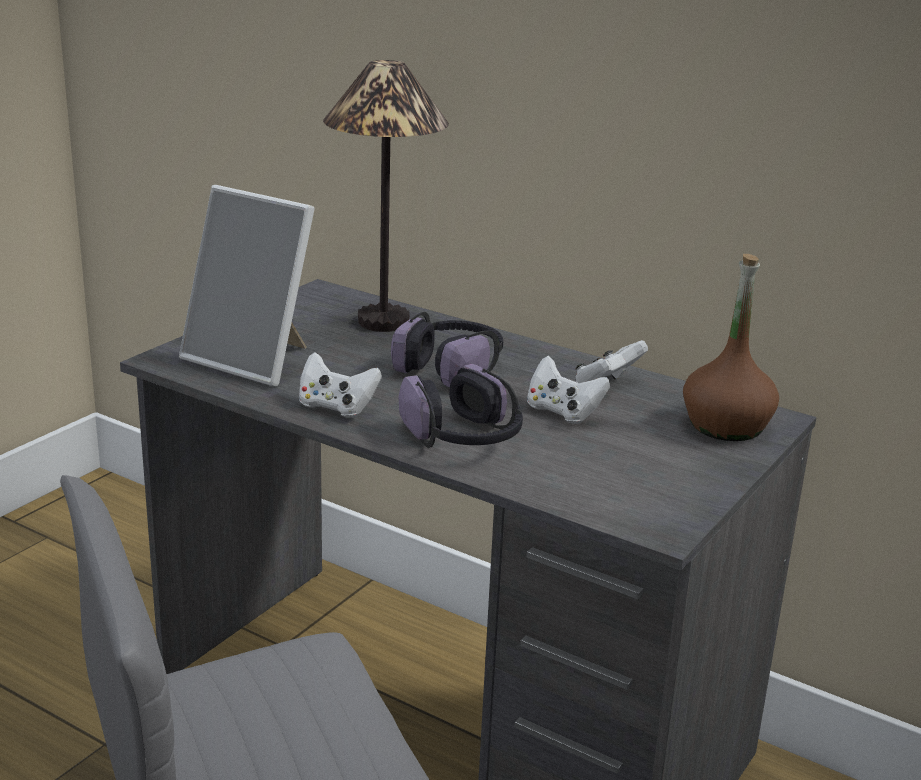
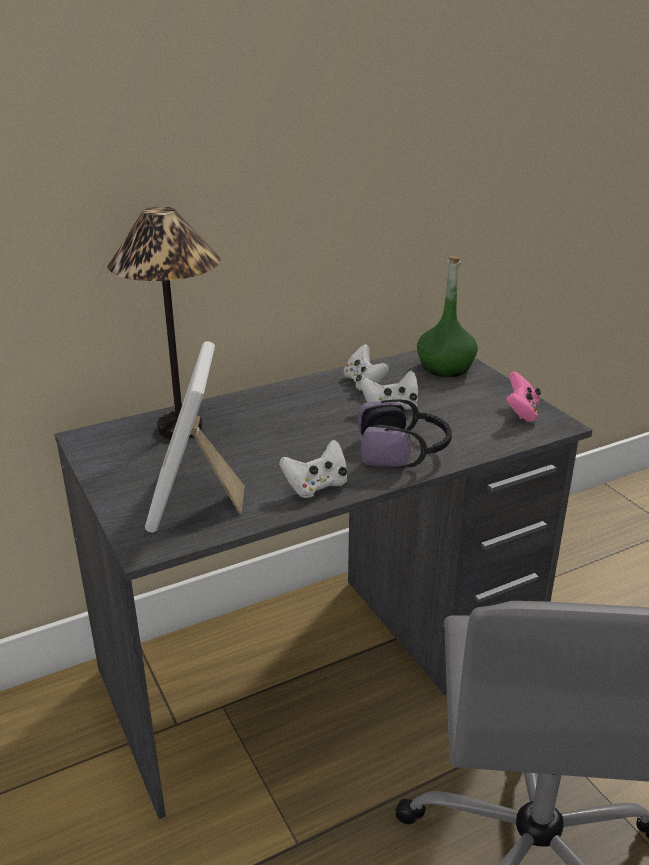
camera: 60 degrees left, 5 degrees up
(254, 360) = (194, 501): picture frame -> picture frame turned 120 degrees clockwise
(452, 368) = (289, 425): headphones -> none
(662, 497) = (521, 412): none -> pink game controller
(726, 426) = (445, 367): brown bottle -> green bottle

